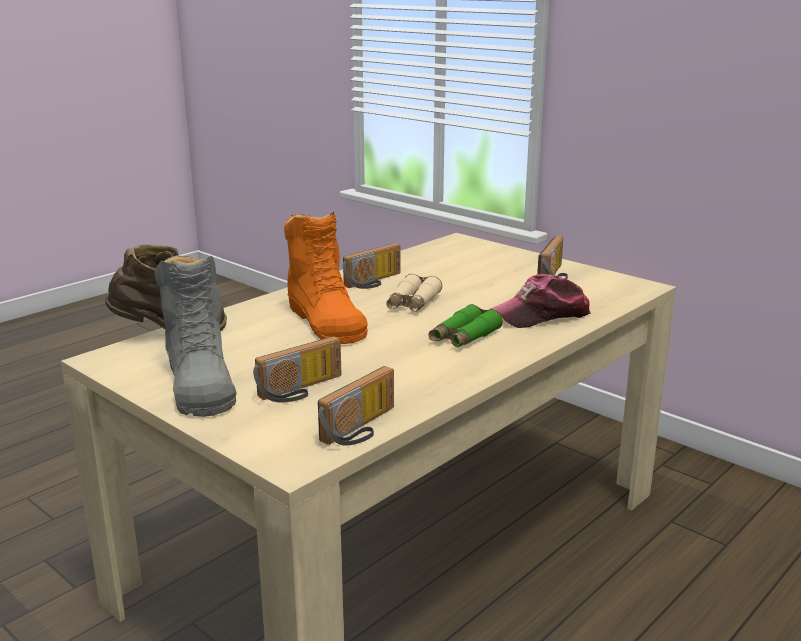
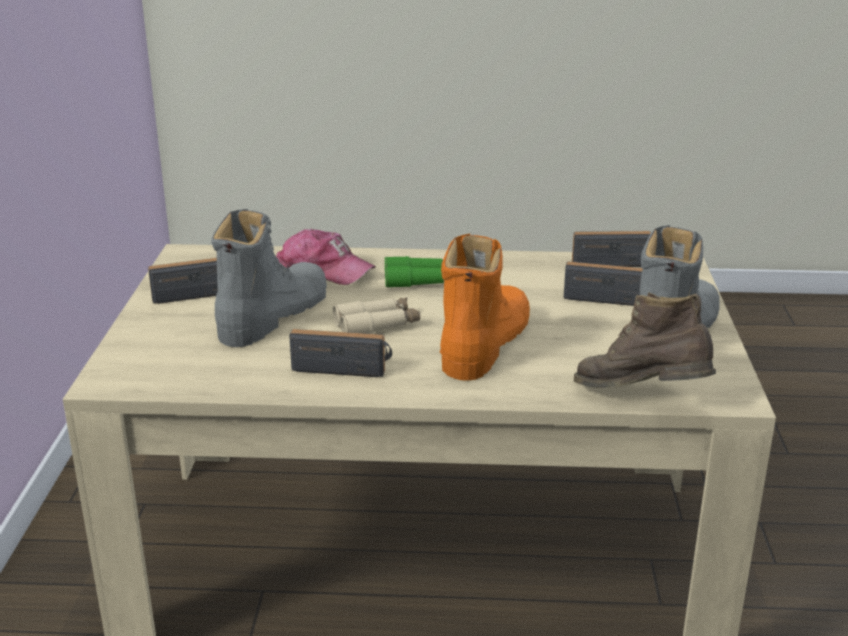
camera: 130 degrees left, 5 degrees up
(481, 284) = (272, 315): none -> grey boot

